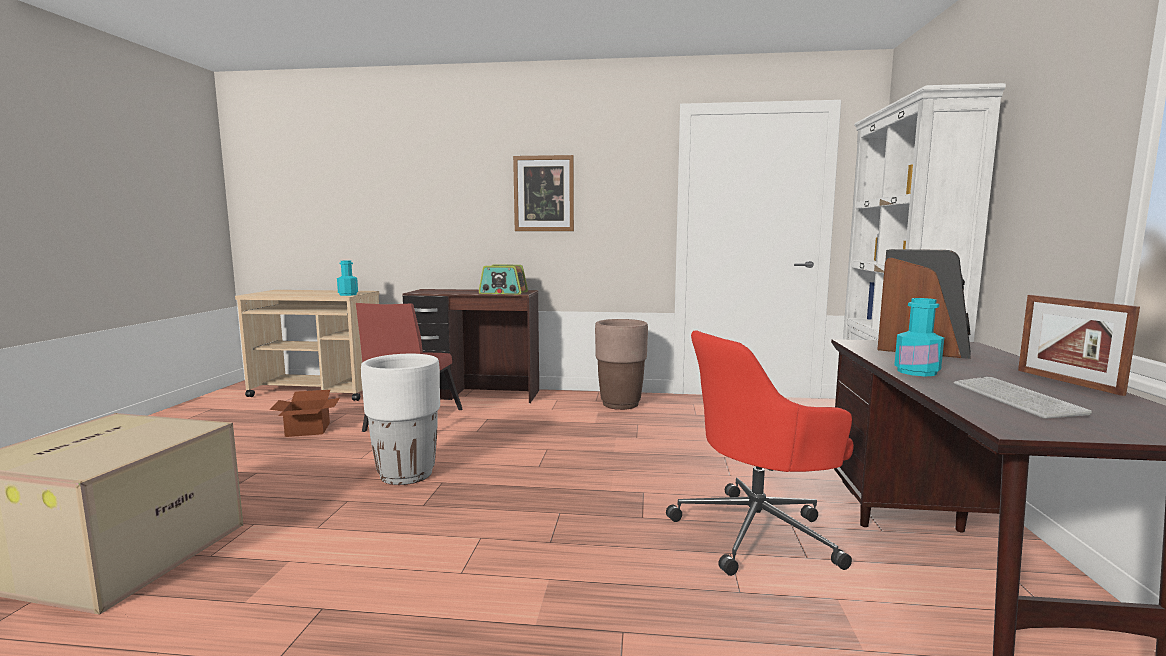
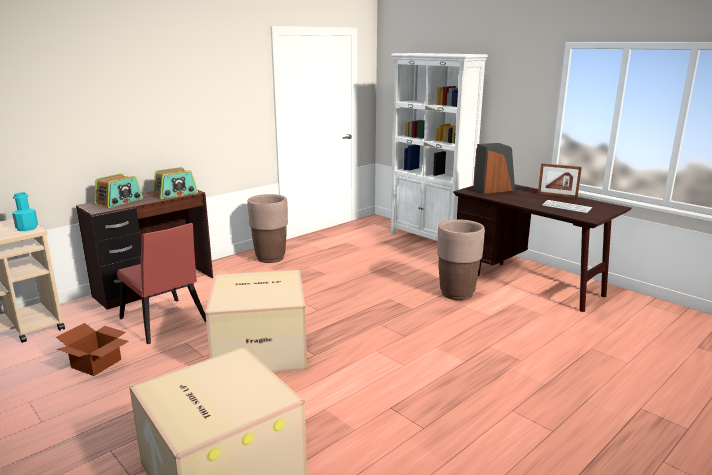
camera: 50 degrees left, 10 degrees up
(406, 475) = (262, 348): white planter -> cardboard box
(449, 291) = (119, 202): none -> radio
(544, 193) = (179, 101): picture -> none
(758, 532) = (456, 294): red office chair -> brown planter
(916, 372) = (522, 203): turquoise bottle -> none

